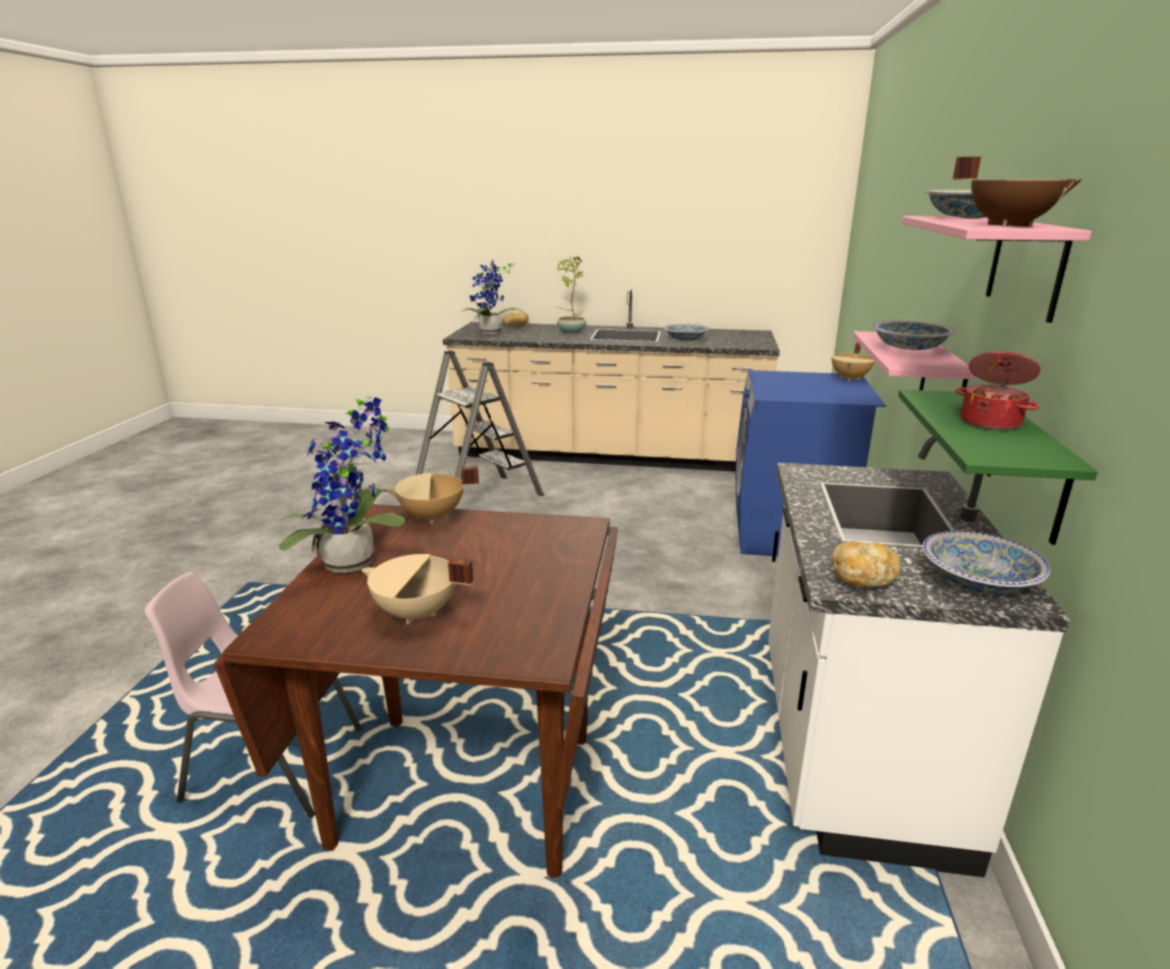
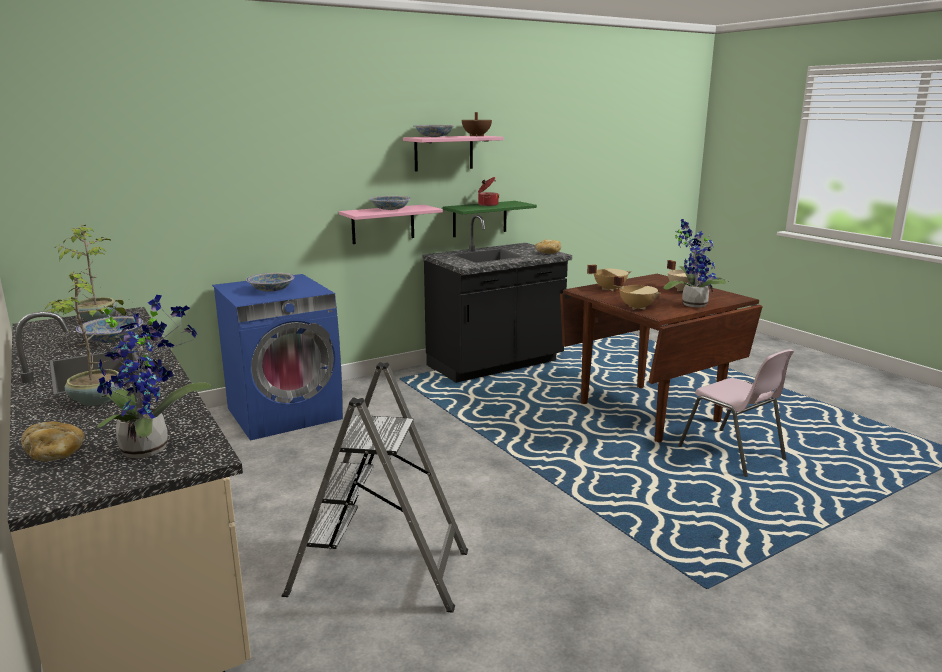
camera: 130 degrees left, 5 degrees down
(755, 341) = (98, 318): none -> potted plant
(850, 750) = (496, 365): white counter -> black counter
(851, 378) = (232, 284): beige cooking pot -> beige cooking pot (609, 289)
(978, 583) = (523, 247): bowl -> bowl (271, 290)

